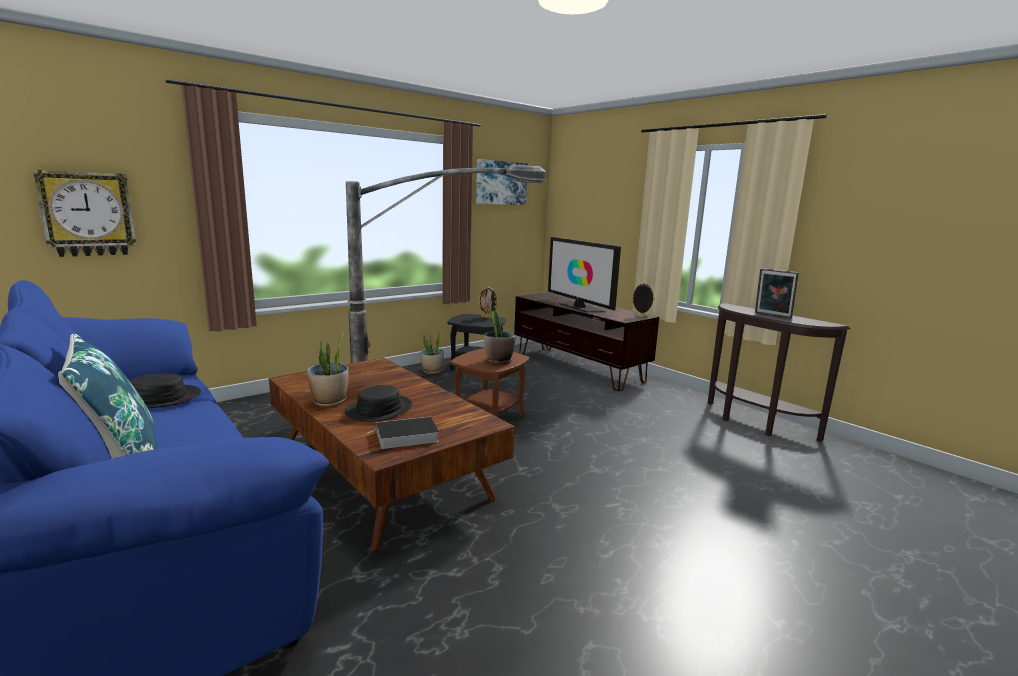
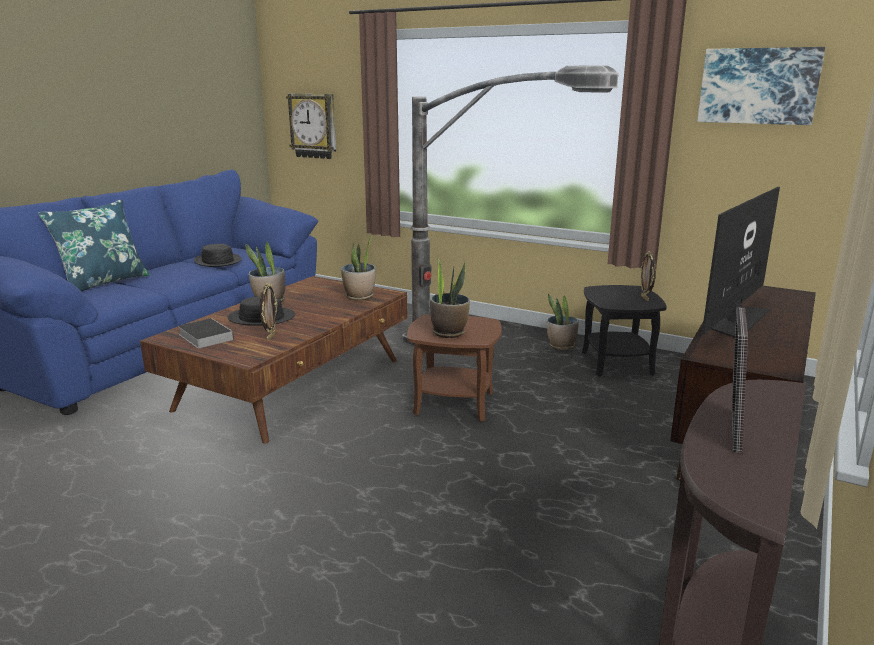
camera: 70 degrees right, 5 degrees up
(373, 371) = (359, 297): none -> potted plant
(641, 316) = (763, 366): picture frame -> picture frame (270, 337)

